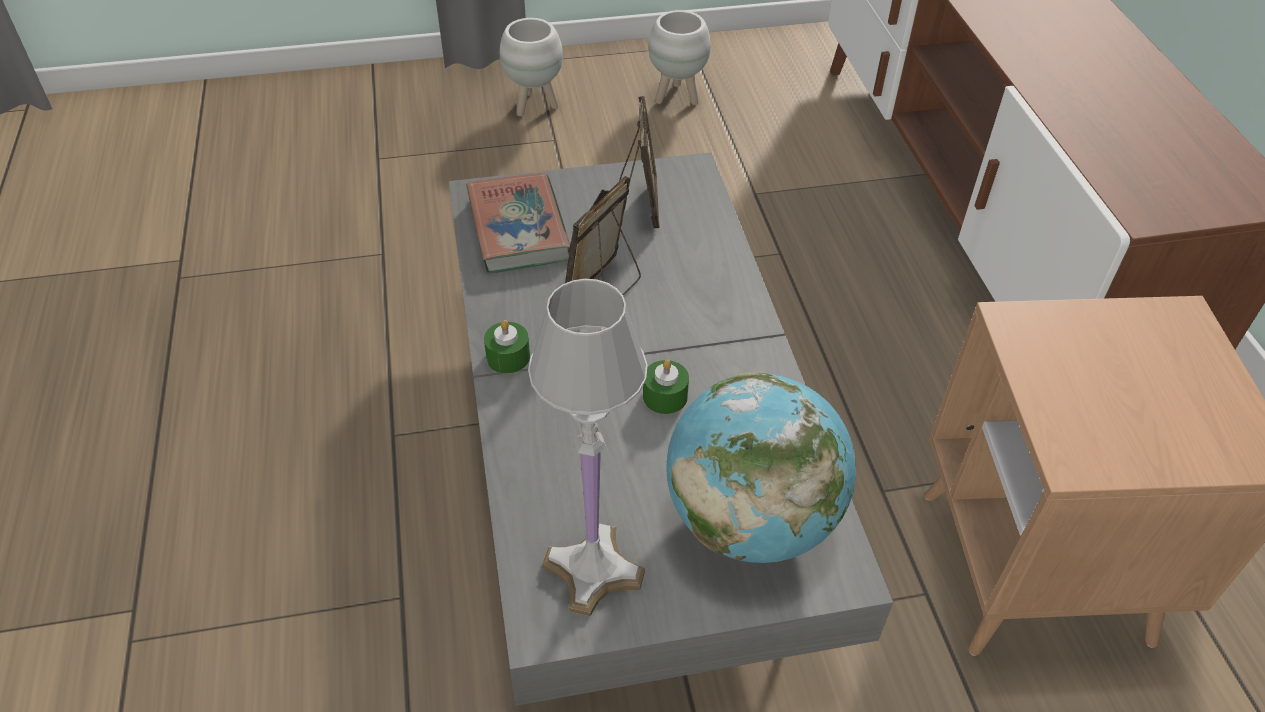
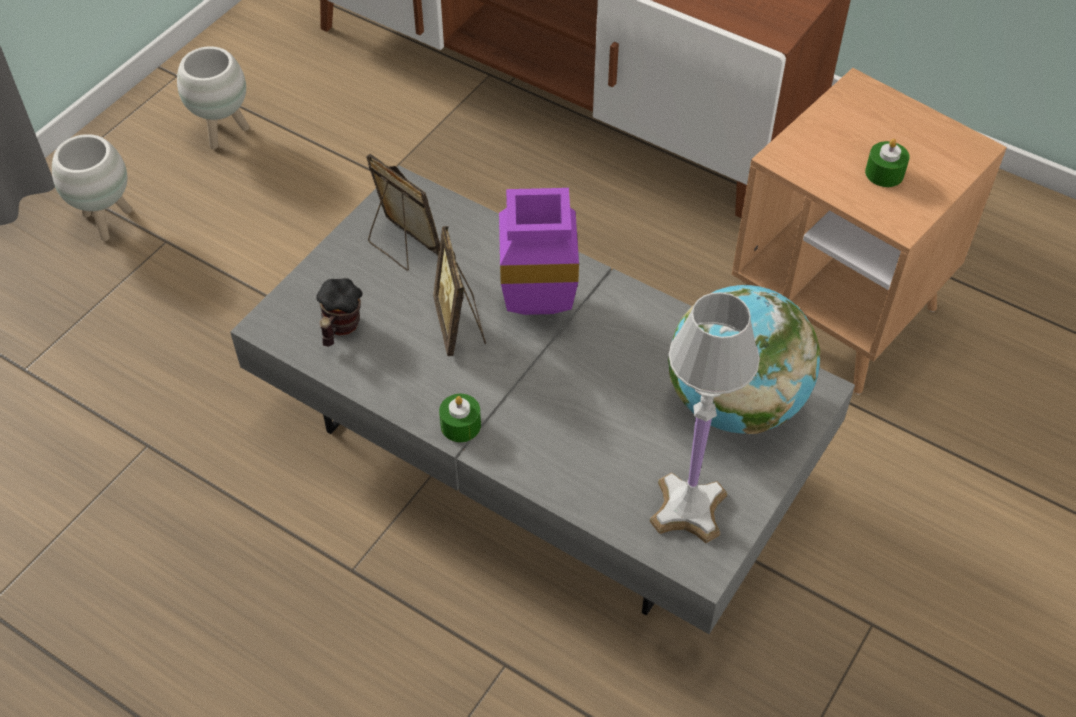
camera: 45 degrees left, 5 degrees up
(518, 229) = (339, 328): book -> mug
(665, 396) = (593, 368): green candle -> green candle (884, 173)
(691, 318) = (542, 302): none -> purple vase

